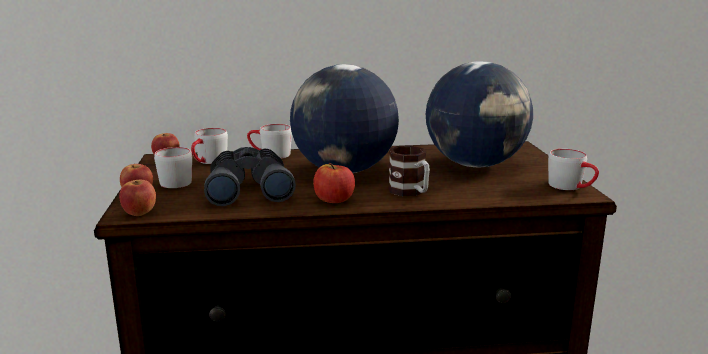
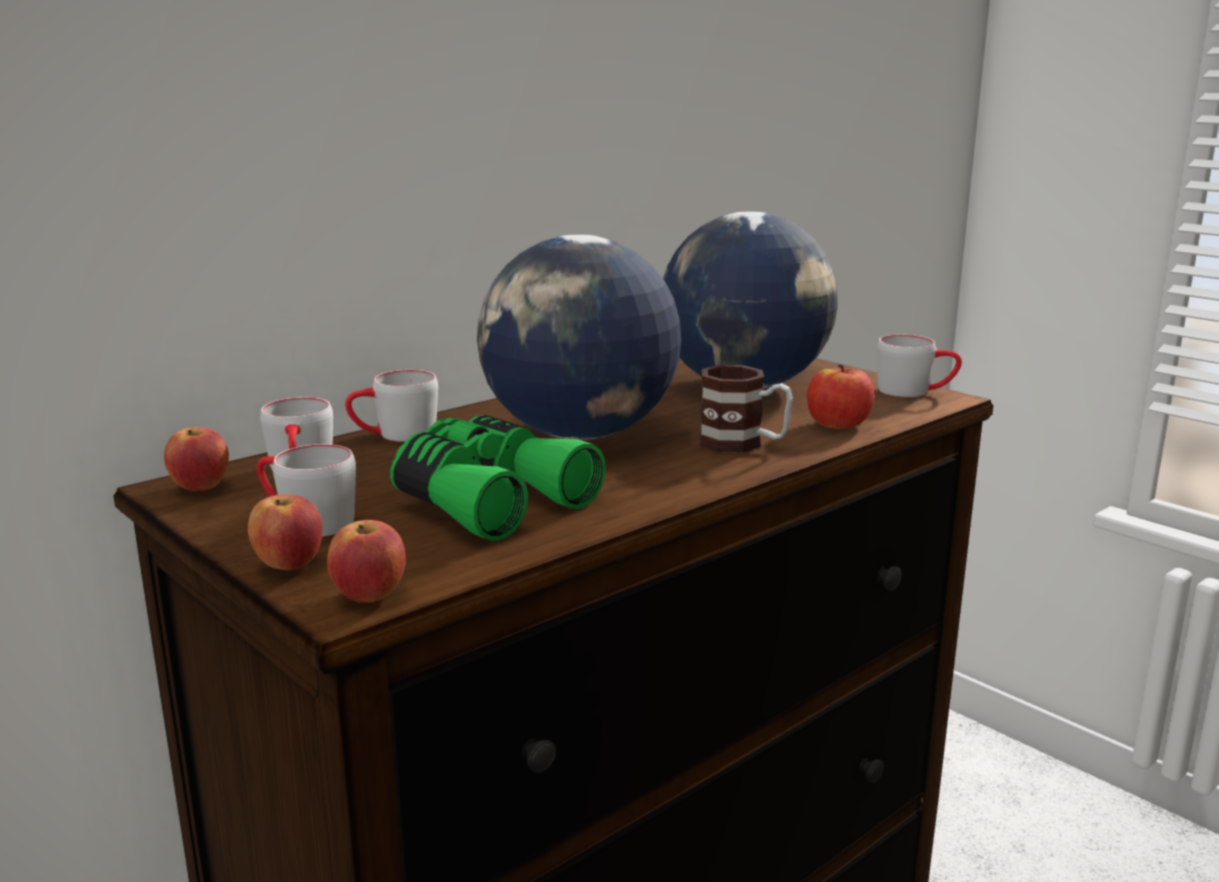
camera: 35 degrees left, 0 degrees up
(249, 189) = (487, 500): grey binoculars -> green binoculars
(334, 200) = (661, 482): apple -> apple (838, 424)

